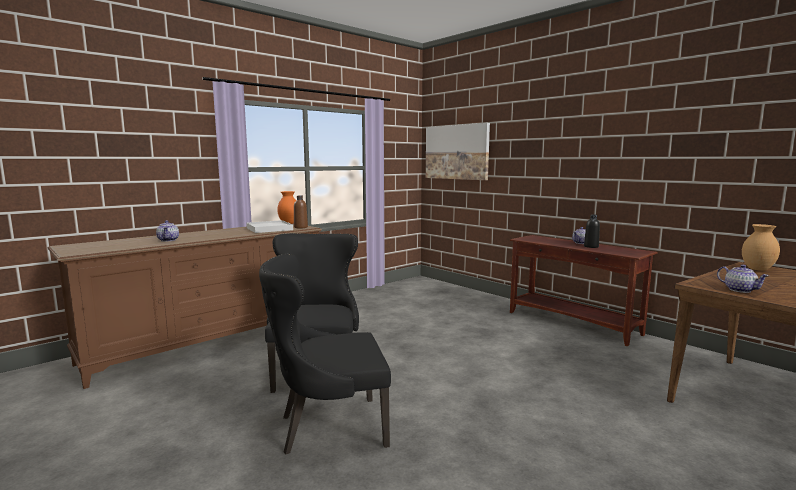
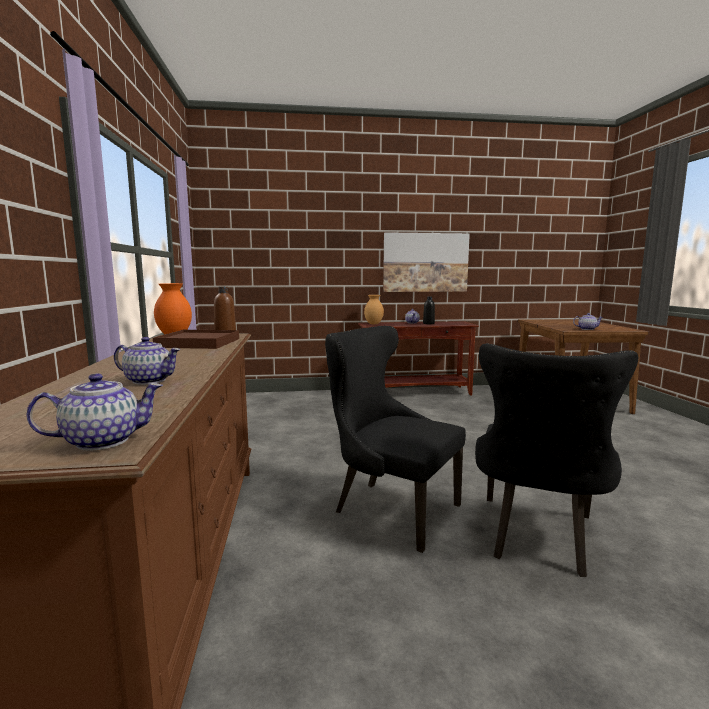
camera: 55 degrees left, 0 degrees up
(81, 251) = (102, 441): none -> teapot
(269, 229) = (199, 343): white tray -> brown tray
(456, 152) = (254, 241): picture -> picture (425, 262)
(757, 269) = (540, 321): brown vase -> brown vase (373, 324)

